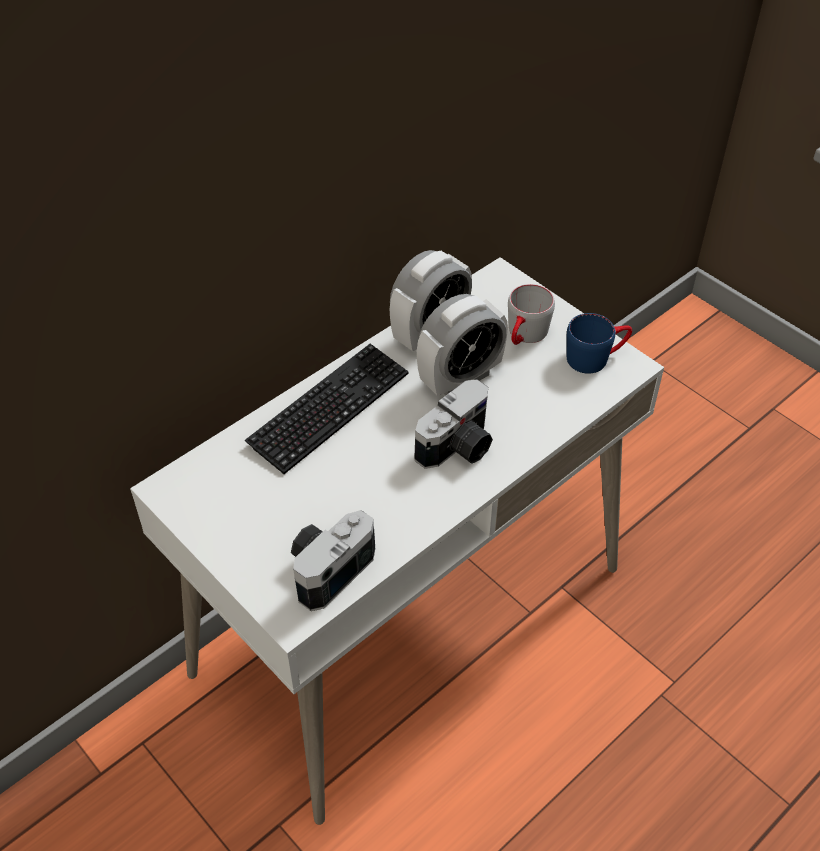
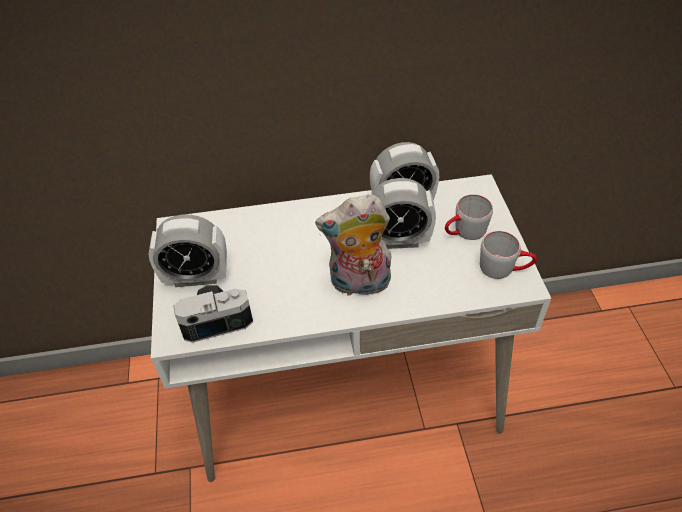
camera: 35 degrees right, 0 degrees up
(256, 533) = (196, 277): none -> alarm clock
(329, 409) = (300, 223): keyboard -> none
(459, 447) = (359, 284): camera -> plush toy
(596, 357) = (504, 268): blue mug -> grey mug

